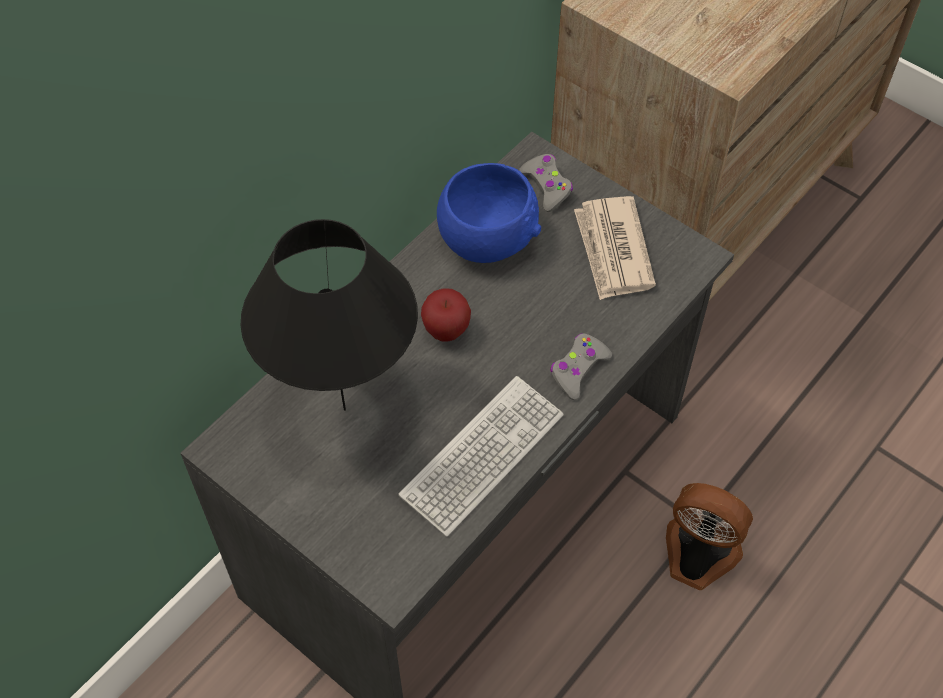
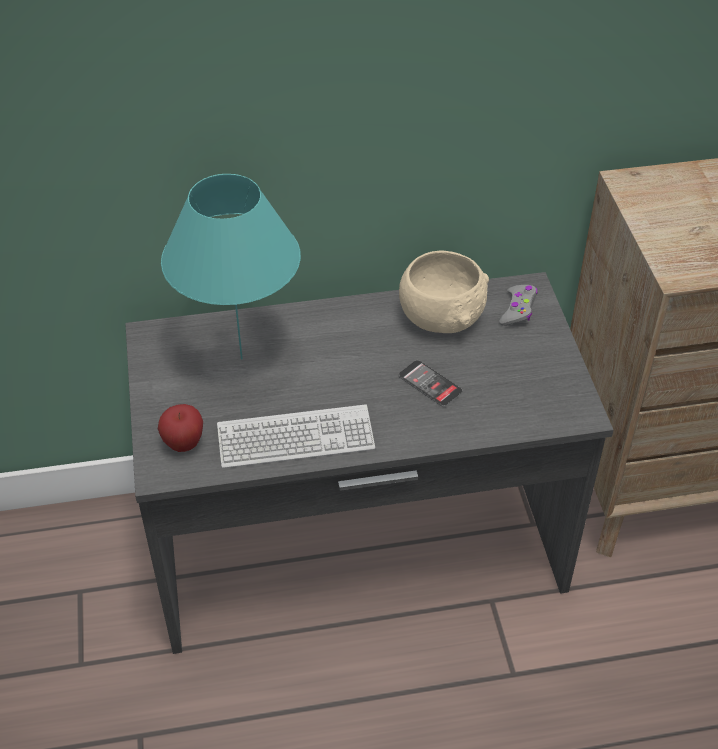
camera: 40 degrees right, 10 degrees down
(344, 410) = (241, 359): black table lamp -> turquoise table lamp
(446, 331) = (353, 354): apple -> apple (183, 444)
(487, 238) = (441, 317): blue bowl -> beige bowl
(545, 314) = (430, 384): none -> phone
(578, 369) = (415, 429): grey game controller -> none
(613, 251) = (522, 374): newspaper -> none
(697, 557) = (489, 695): fan -> none

